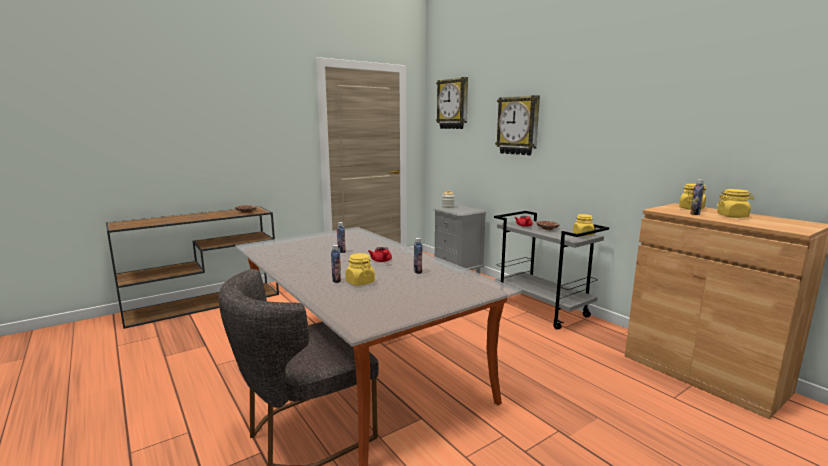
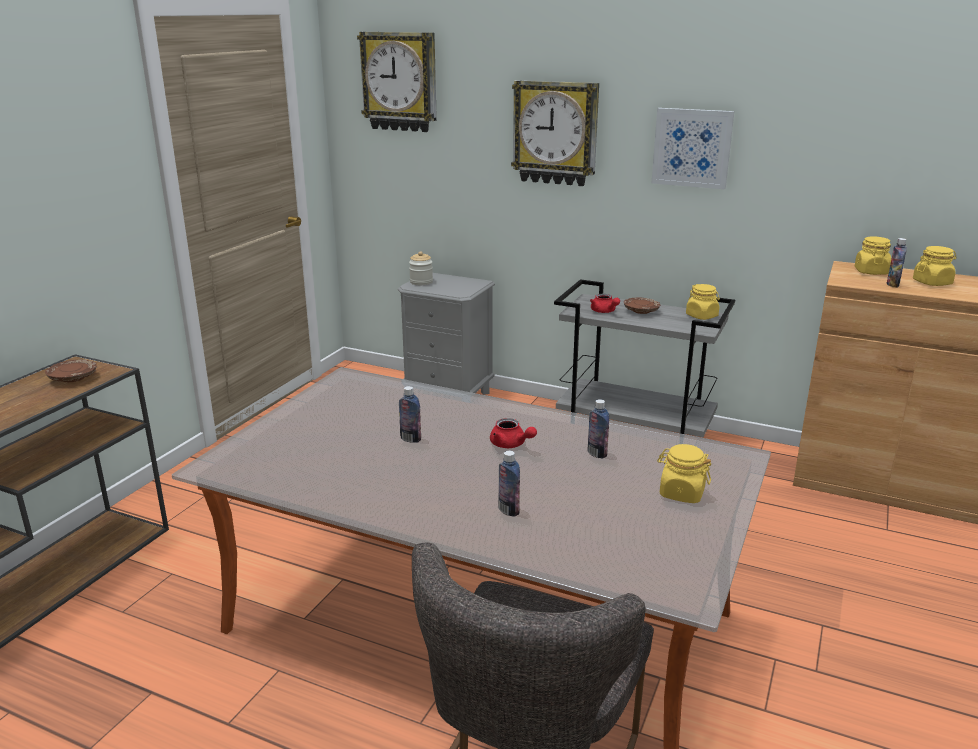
camera: 30 degrees left, 10 degrees up
(360, 282) = (549, 503): yellow jar -> yellow jar (681, 493)
(587, 130) = (692, 148): none -> picture

